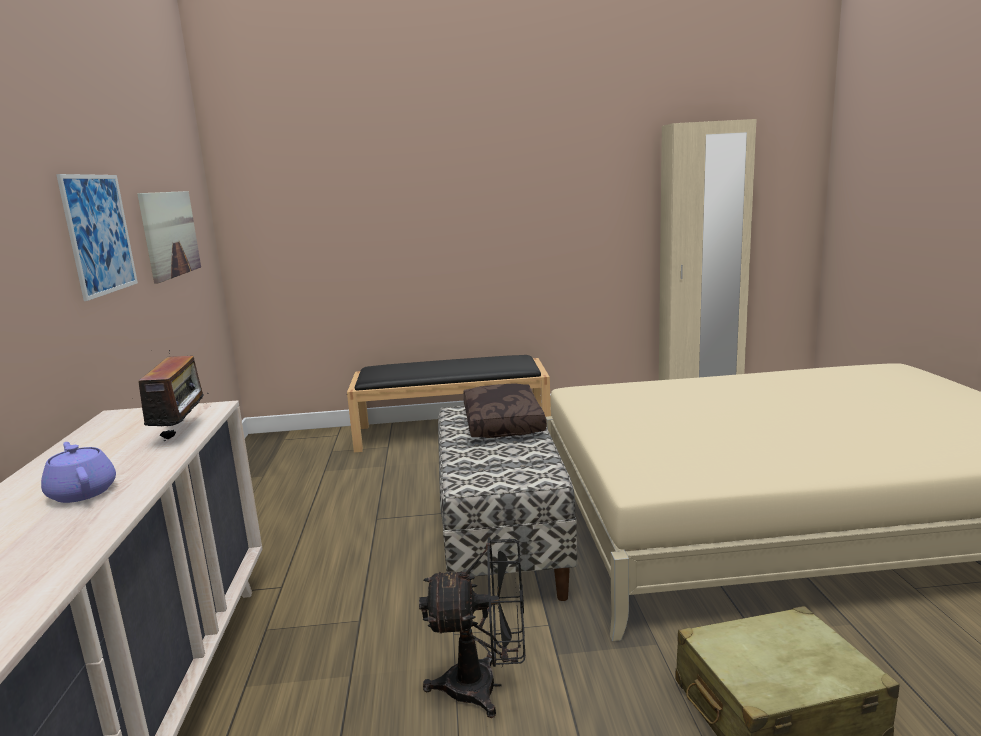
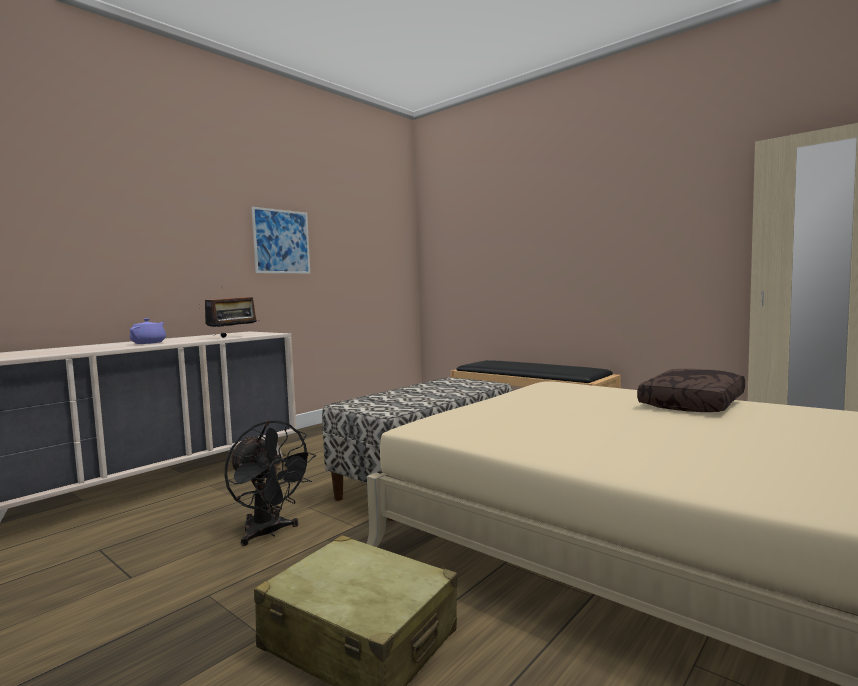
camera: 45 degrees right, 10 degrees down
(170, 234) = (358, 252): picture -> none
(504, 423) = (456, 388): brown pillow -> brown pillow (694, 404)

